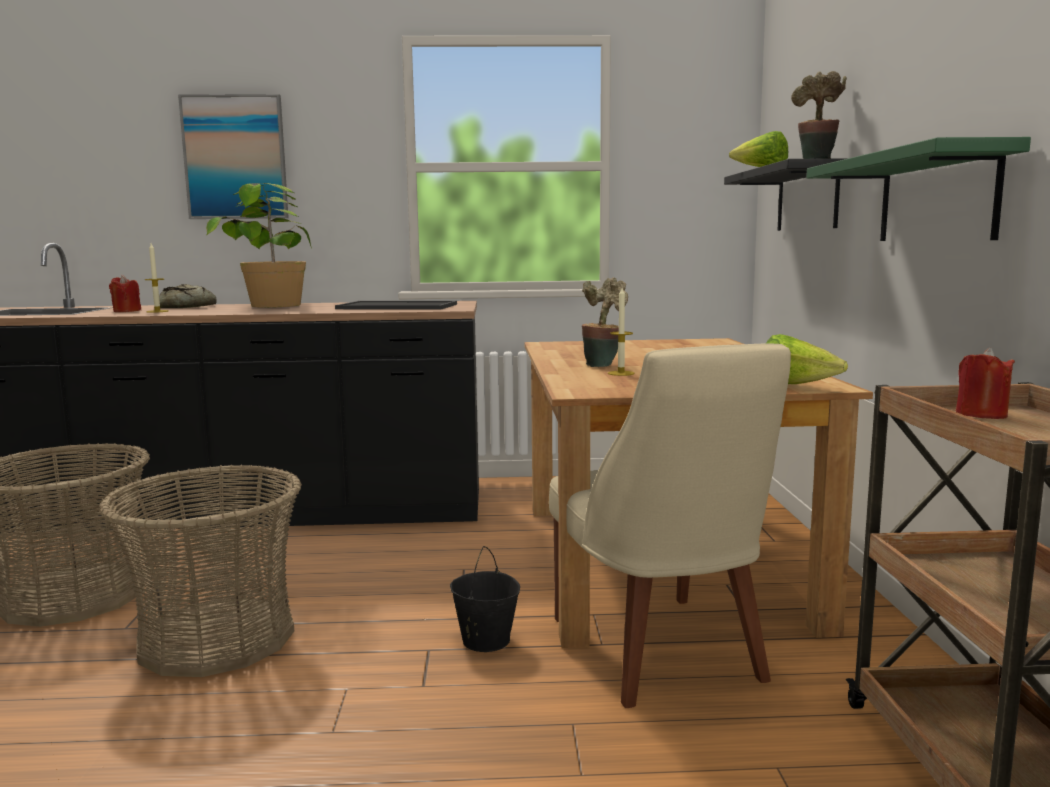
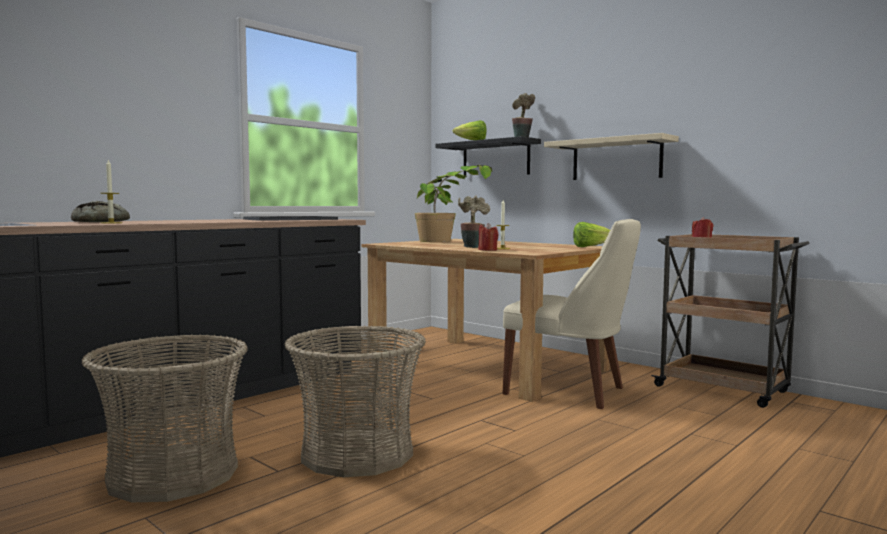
camera: 45 degrees left, 5 degrees down
(126, 311) = (72, 223): red candle -> red candle (487, 250)
(235, 158) = (100, 90): picture -> none
(271, 307) = (192, 221): potted plant -> potted plant (448, 242)
(485, 640) = (495, 409): black bucket -> none
(936, 198) = (616, 159): green shelf -> beige shelf

